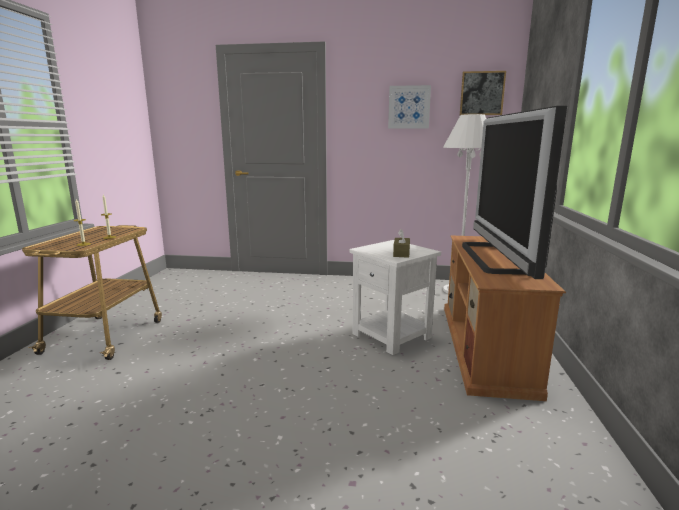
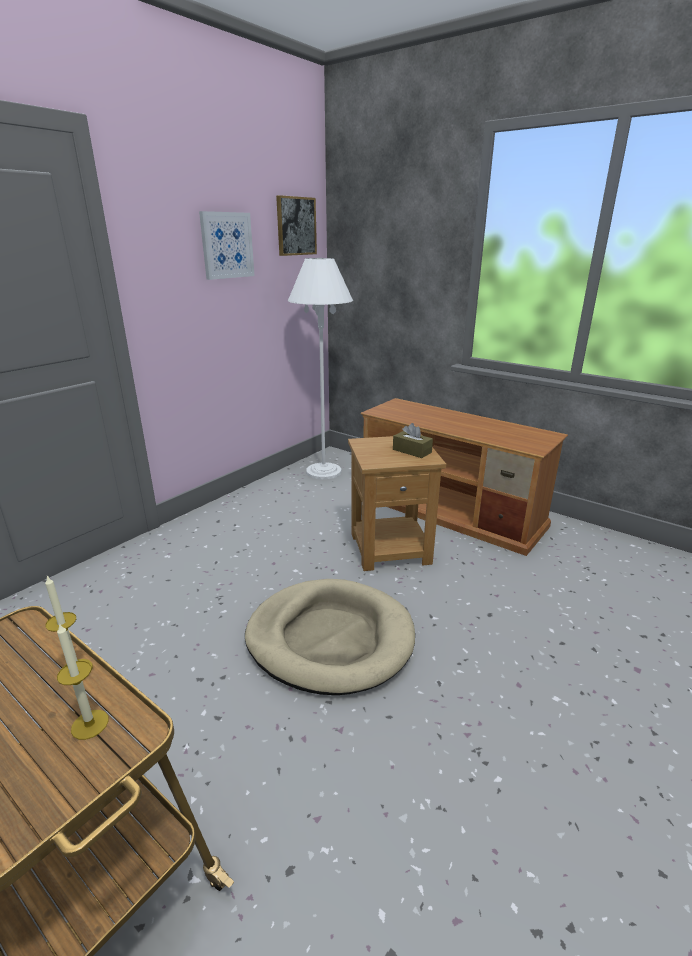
camera: 60 degrees left, 10 degrees up
(274, 341) = (330, 638): none -> beige dog bed
(392, 336) = (391, 548): white side table -> brown side table
(494, 258) = (463, 424): television -> none

